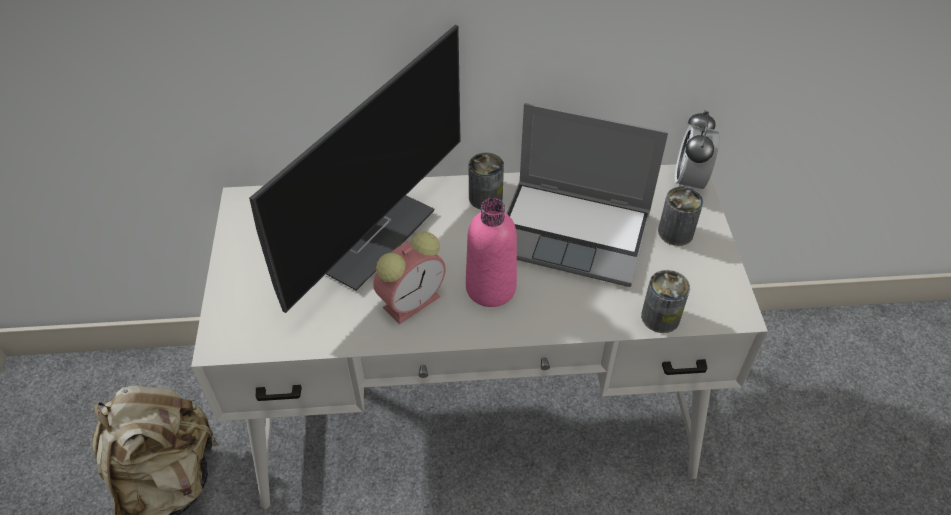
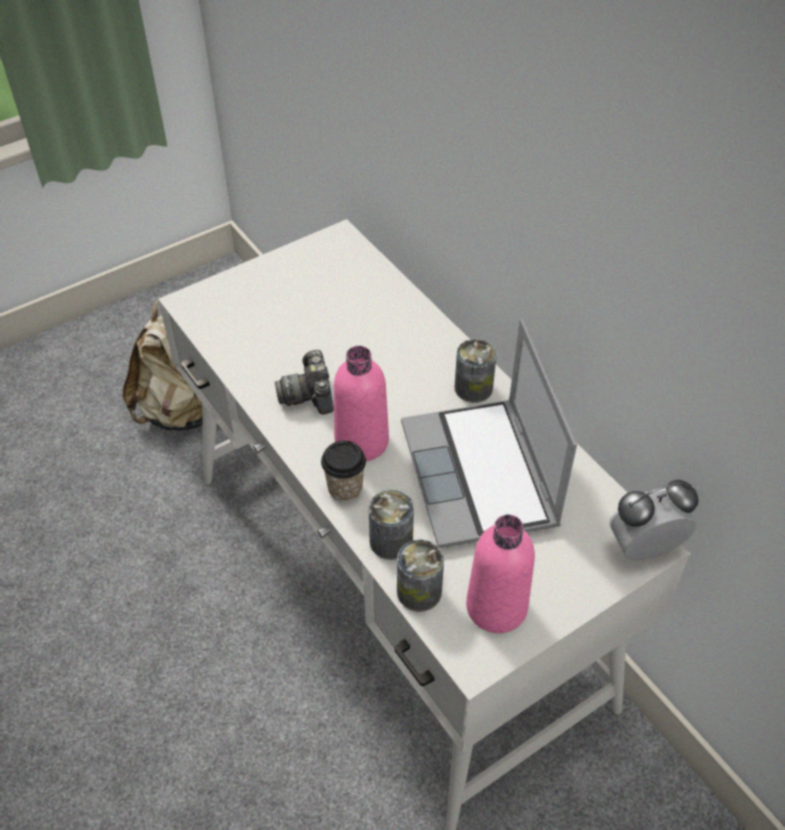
camera: 60 degrees right, 0 degrees up
(366, 232) = (364, 328): monitor -> none
(413, 300) = (309, 394): alarm clock -> camera
(533, 320) = (345, 489): none -> cup
(675, 232) = (551, 563): can -> can (391, 541)
(697, 279) = (496, 607): none -> pink bottle

